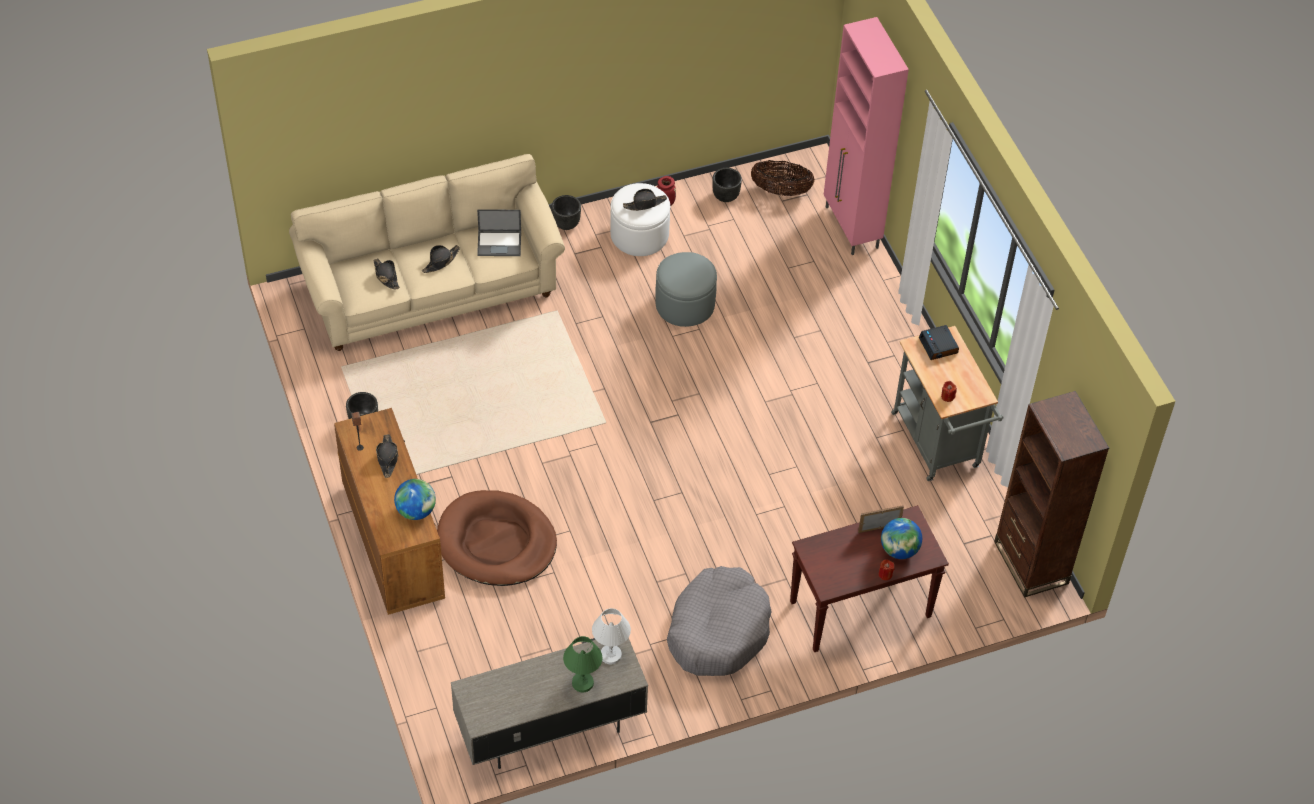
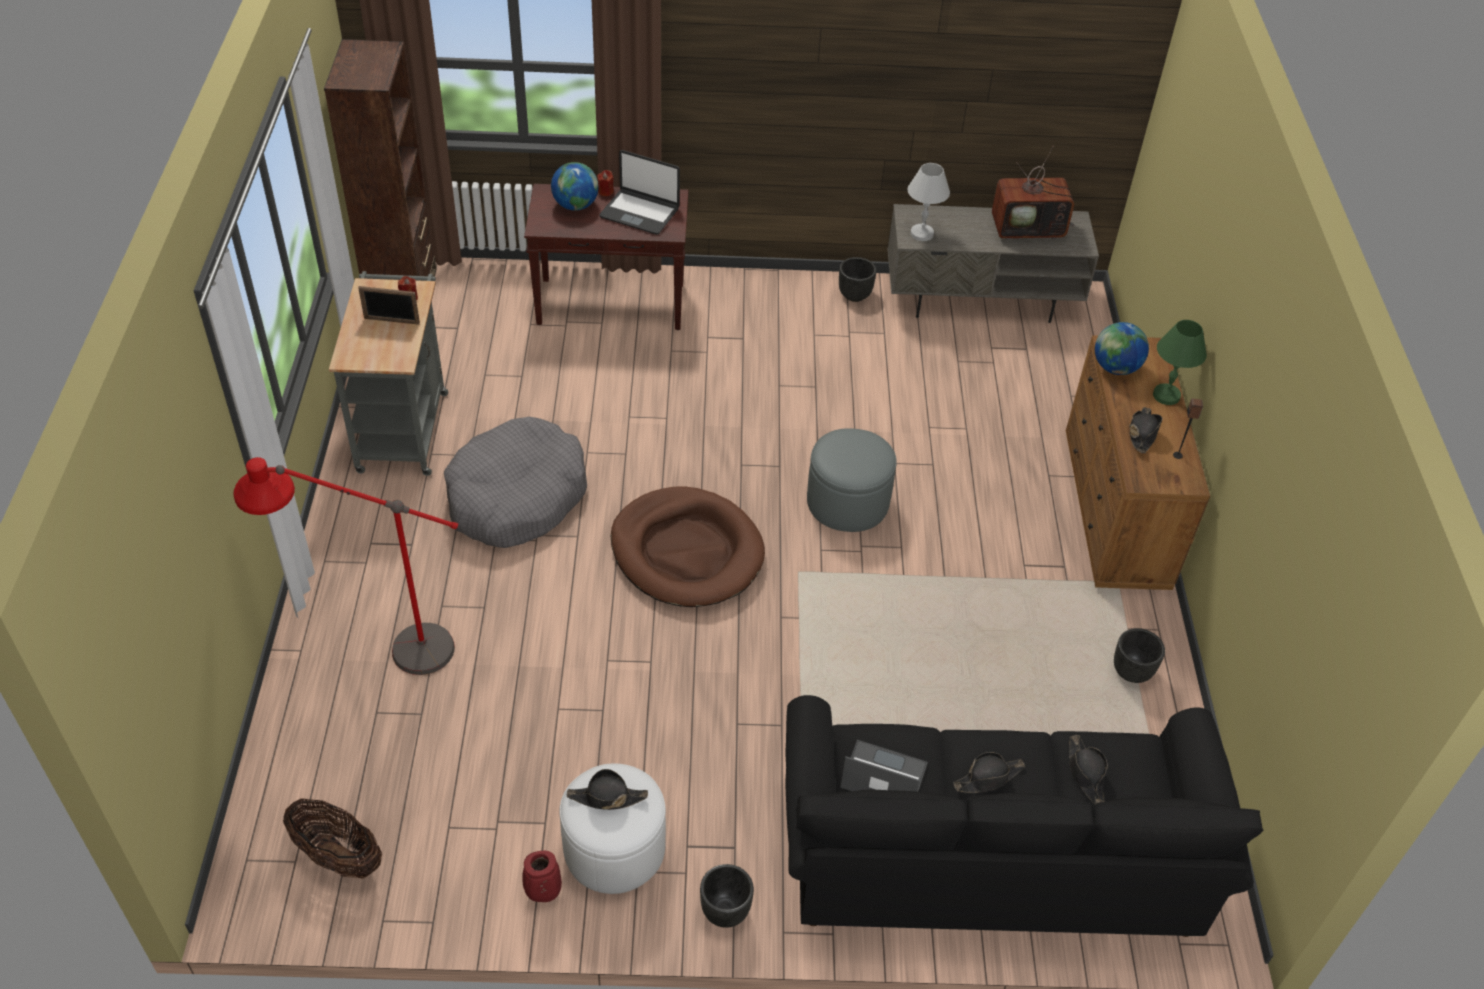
camera: 160 degrees left, 5 degrees down
(431, 289) = (989, 856): beige sofa -> black sofa
(496, 542) = (987, 475): brown dog bed -> brown dog bed (686, 552)
(519, 696) = (1029, 228): none -> television
(582, 682) = (960, 221): green table lamp -> green table lamp (1167, 395)
(685, 304) = (606, 704): grey ottoman -> grey ottoman (847, 501)
(718, 630) = (771, 328): grey dog bed -> grey dog bed (516, 497)
(725, 196) = (434, 876): black planter -> black planter (855, 295)
(837, 292) = (378, 652): none -> red floor lamp
(844, 560) = (640, 212): none -> laptop
(851, 228) = (280, 749): pink cabinet -> none
(879, 528) = (582, 228): picture frame -> picture frame (391, 321)
(939, 346) = (370, 352): alarm clock -> none

